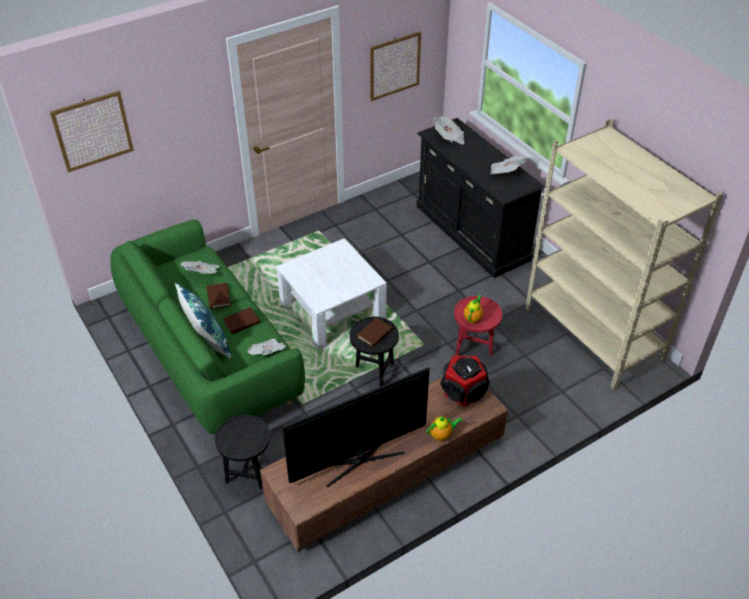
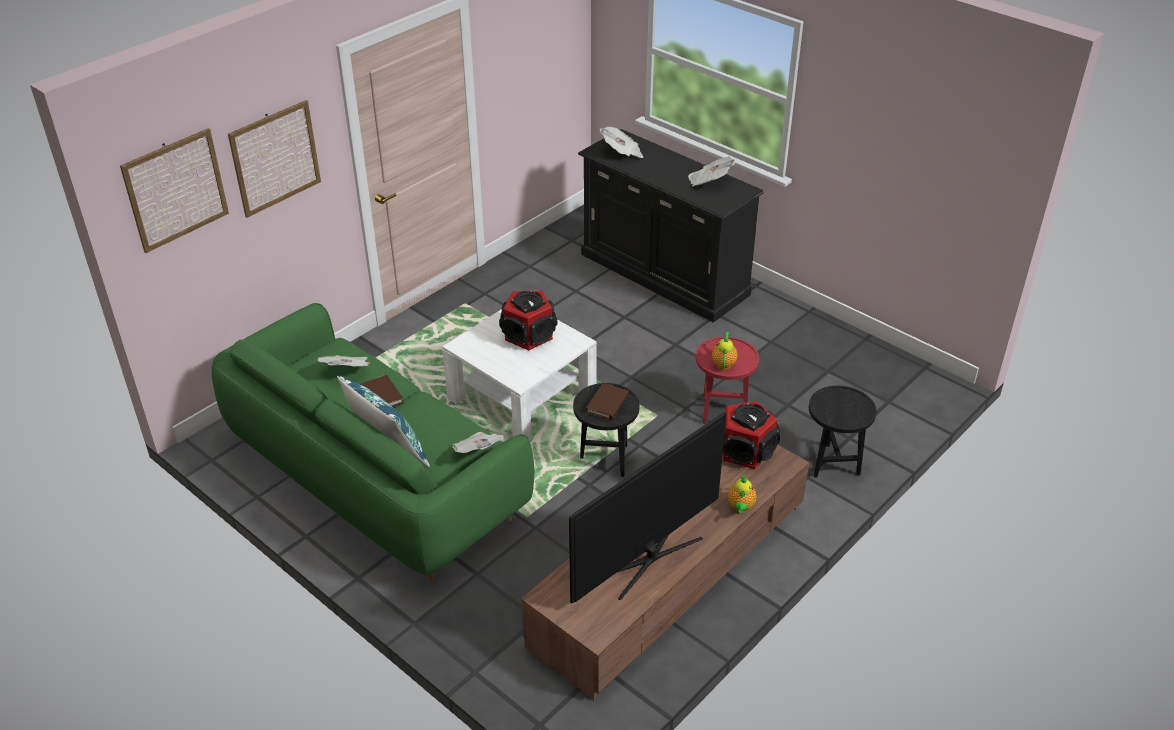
camera: 15 degrees left, 5 degrees down
(241, 322) = (426, 420): brown book -> none
(248, 472) = (488, 616): black side table -> black side table (832, 462)
(340, 269) = (529, 335): none -> speaker
(394, 65) = (534, 69): picture -> picture (275, 156)
(442, 435) = (740, 507): teapot -> teapot turned 135 degrees clockwise
(593, 334) = (859, 365): beige bookcase -> none

